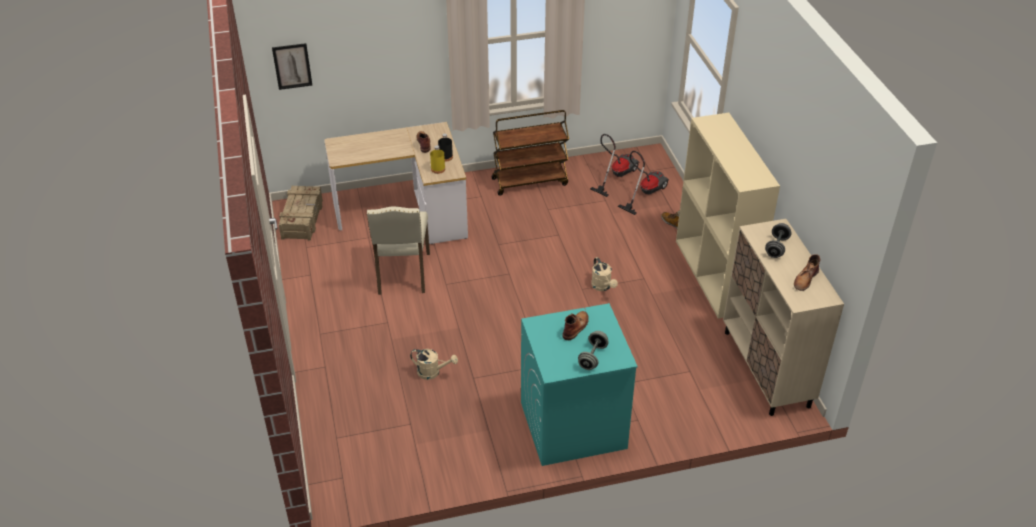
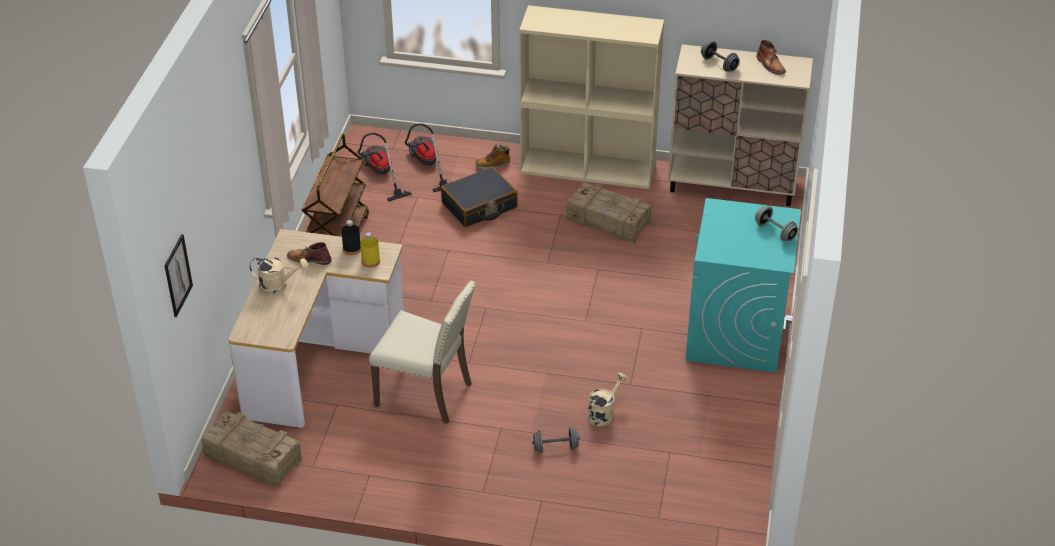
camera: 65 degrees left, 0 degrees up
(382, 357) = (555, 447): none -> grey dumbbell
(576, 327) = (728, 229): brown boot -> none
(603, 287) = (554, 247): beige watering can -> beige watering can (278, 285)
(620, 233) = (479, 206): none -> black suitcase
(657, 307) = (608, 221): none -> crate

